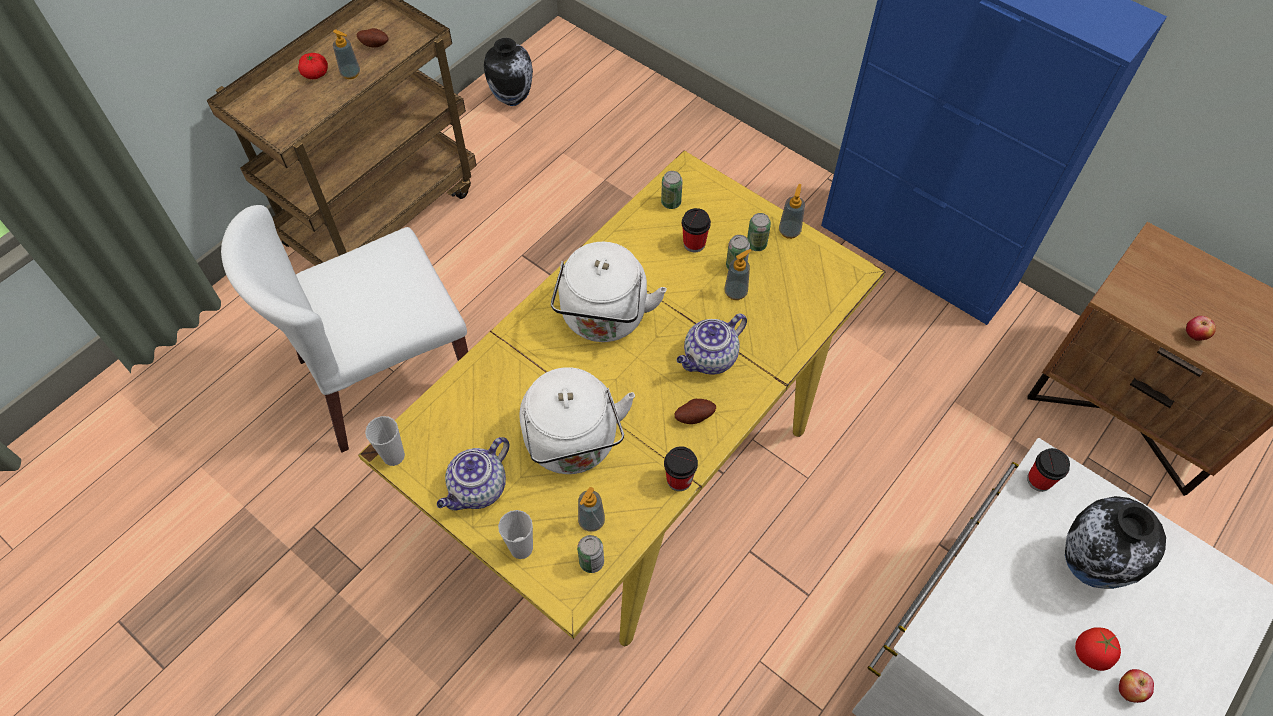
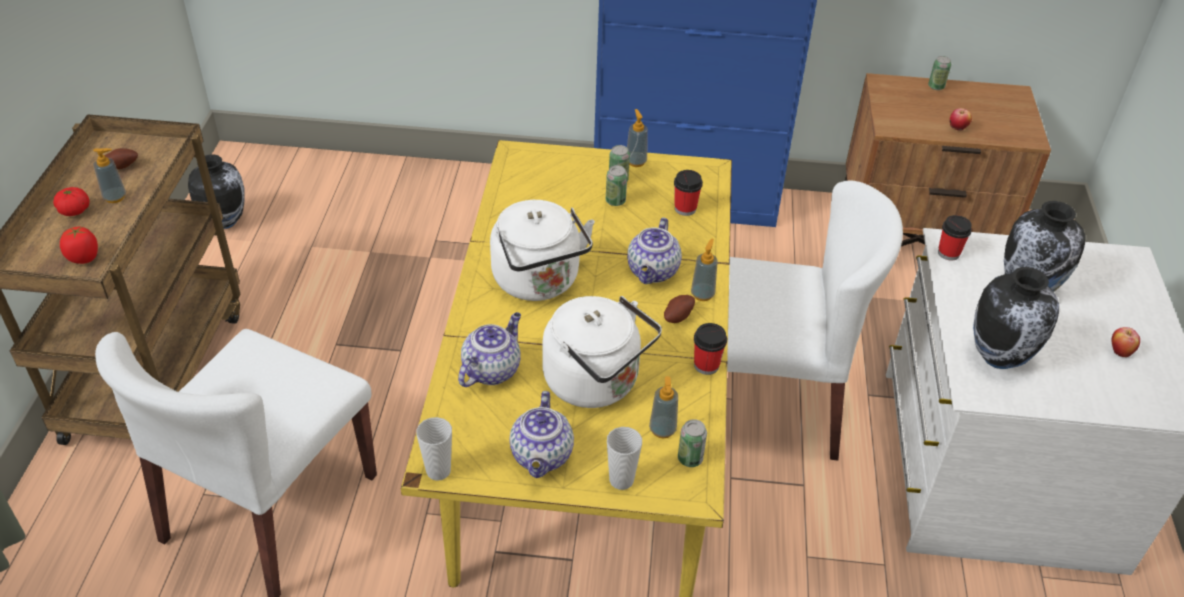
camera: 35 degrees left, 15 degrees down
(501, 385) = (491, 369): none -> teapot
(671, 202) = (521, 179): can -> can (936, 86)
(694, 243) = (567, 199): cup -> cup (685, 209)
(735, 292) = (631, 219): soap dispenser -> soap dispenser (702, 294)
(833, 495) = (761, 401): none -> white chair
(988, 622) = (999, 358): none -> vase
(1090, 654) = (1078, 343): tomato -> tomato (84, 258)

